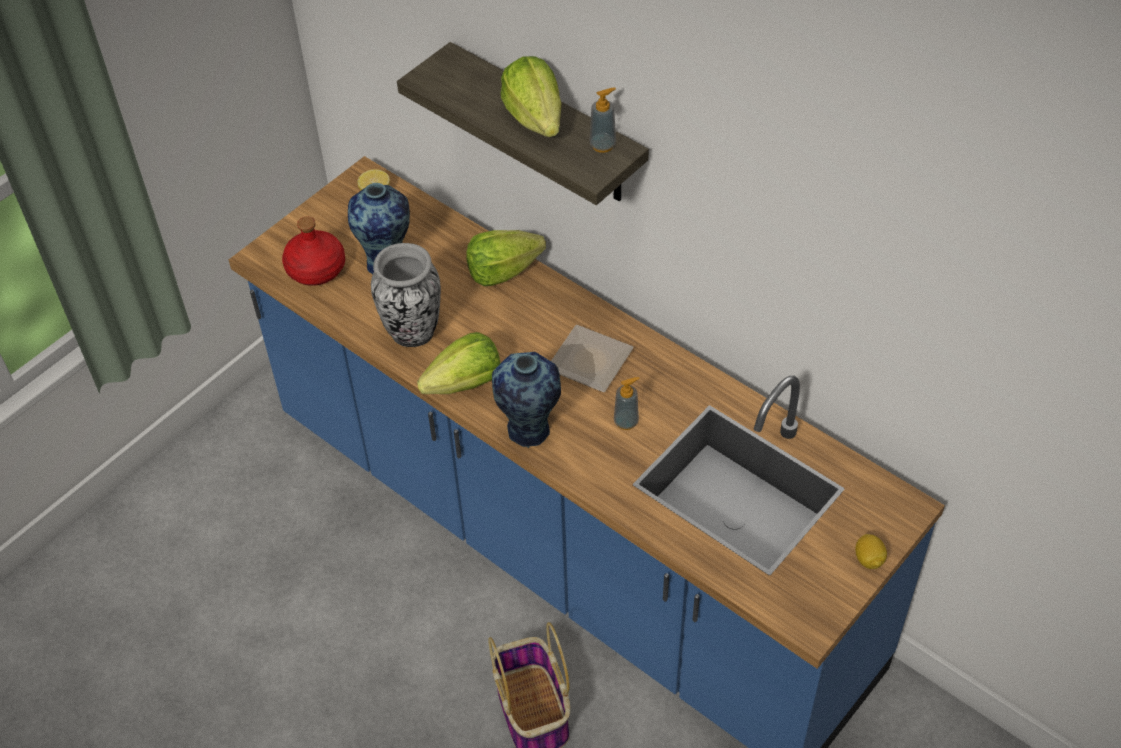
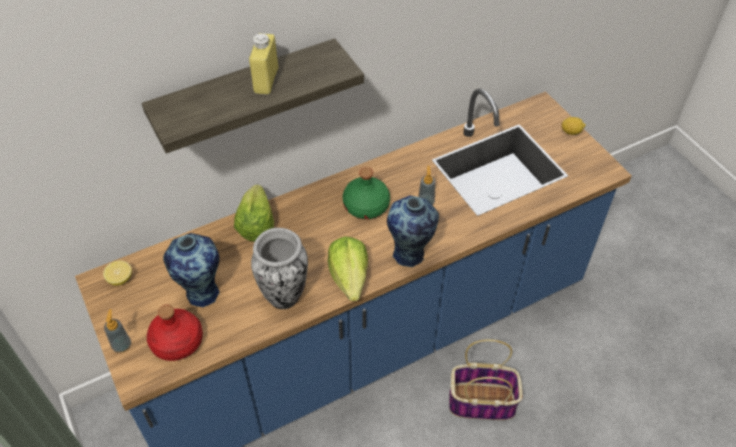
camera: 70 degrees left, 0 degrees up
(535, 118) = (266, 81): lettuce -> yellow bottle
(586, 362) = (366, 206): plate -> green bottle
(602, 145) = (318, 57): soap dispenser -> soap dispenser (122, 345)

